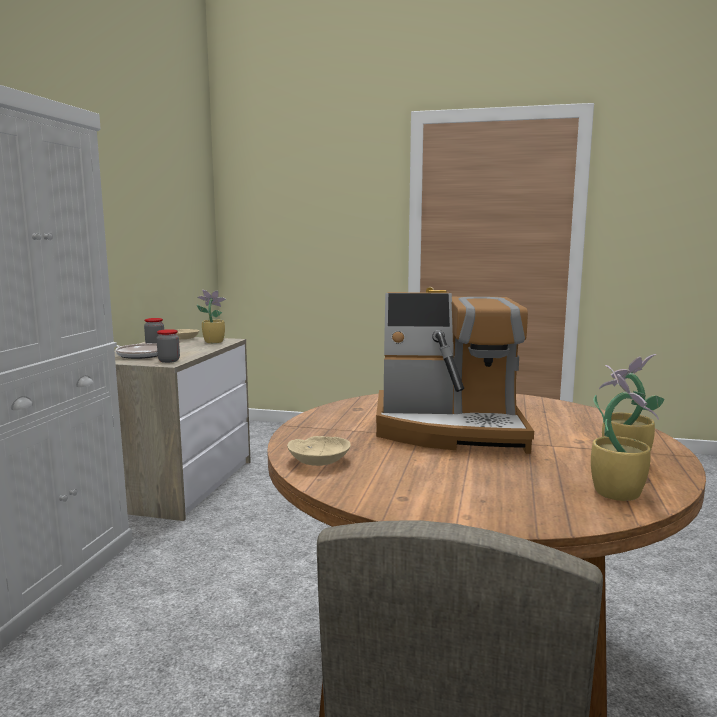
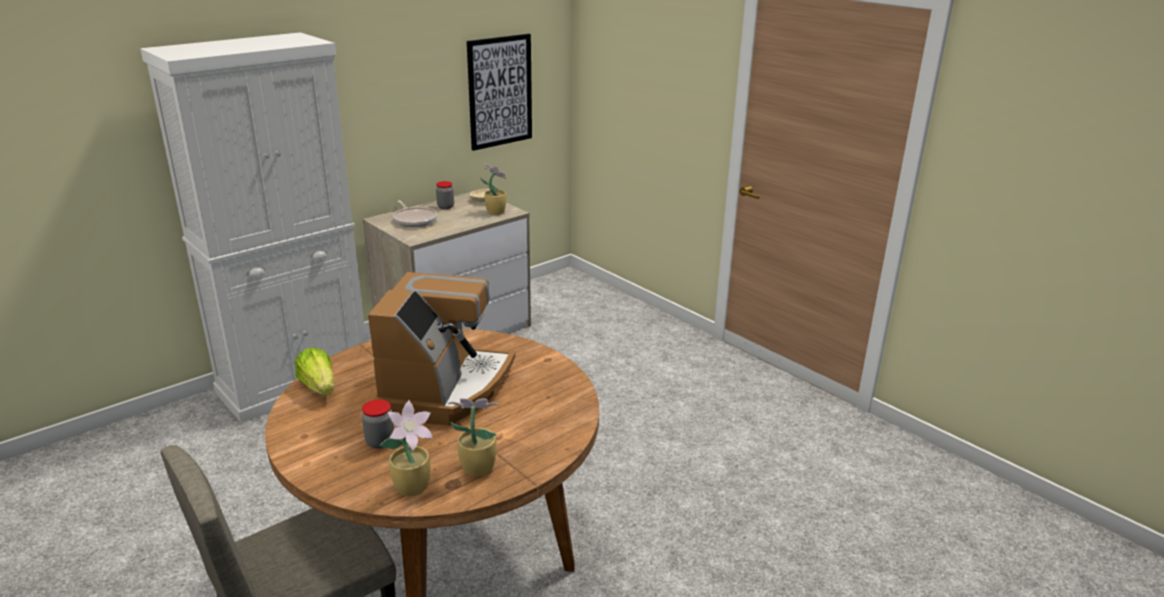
camera: 35 degrees right, 15 degrees up
(169, 361) = (420, 235): jar -> jar (380, 442)
(174, 236) = (500, 91): none -> picture
(318, 461) = (319, 387): beige bowl -> lettuce
(450, 429) = (445, 389): coffee machine -> coffee machine turned 120 degrees counterclockwise

